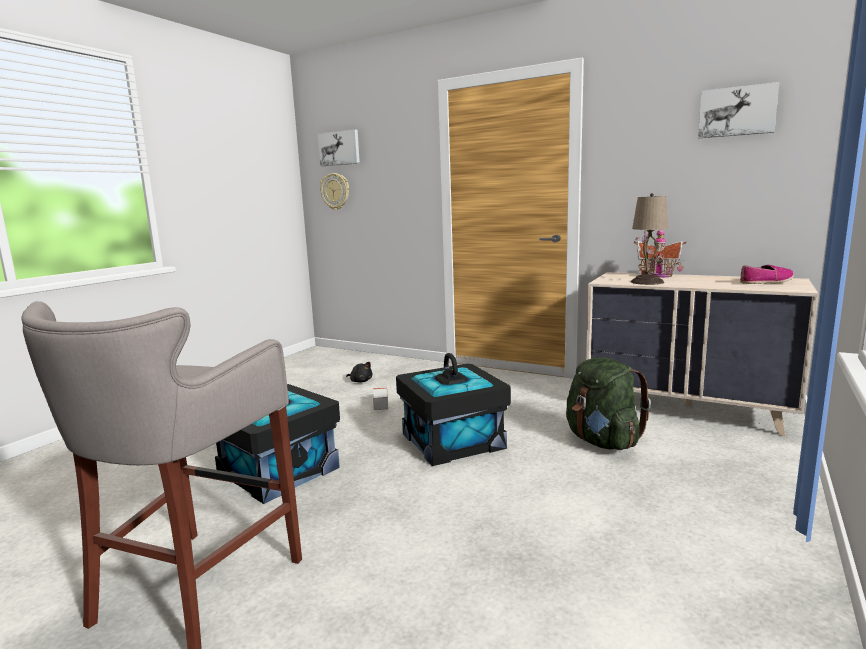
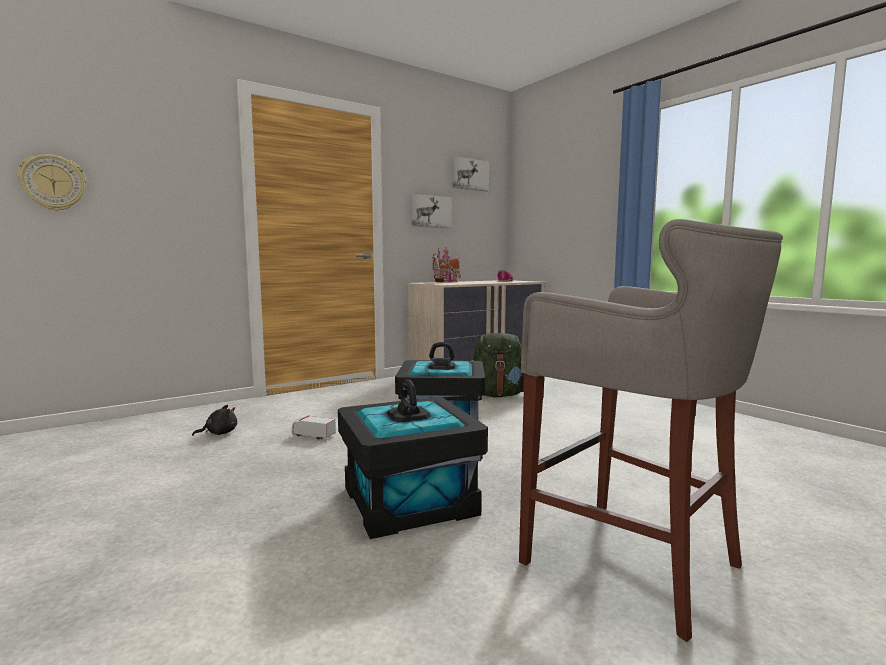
camera: 65 degrees left, 5 degrees down
(339, 148) = (64, 121): picture -> picture (430, 211)
(646, 282) = (464, 283): beige table lamp -> none

